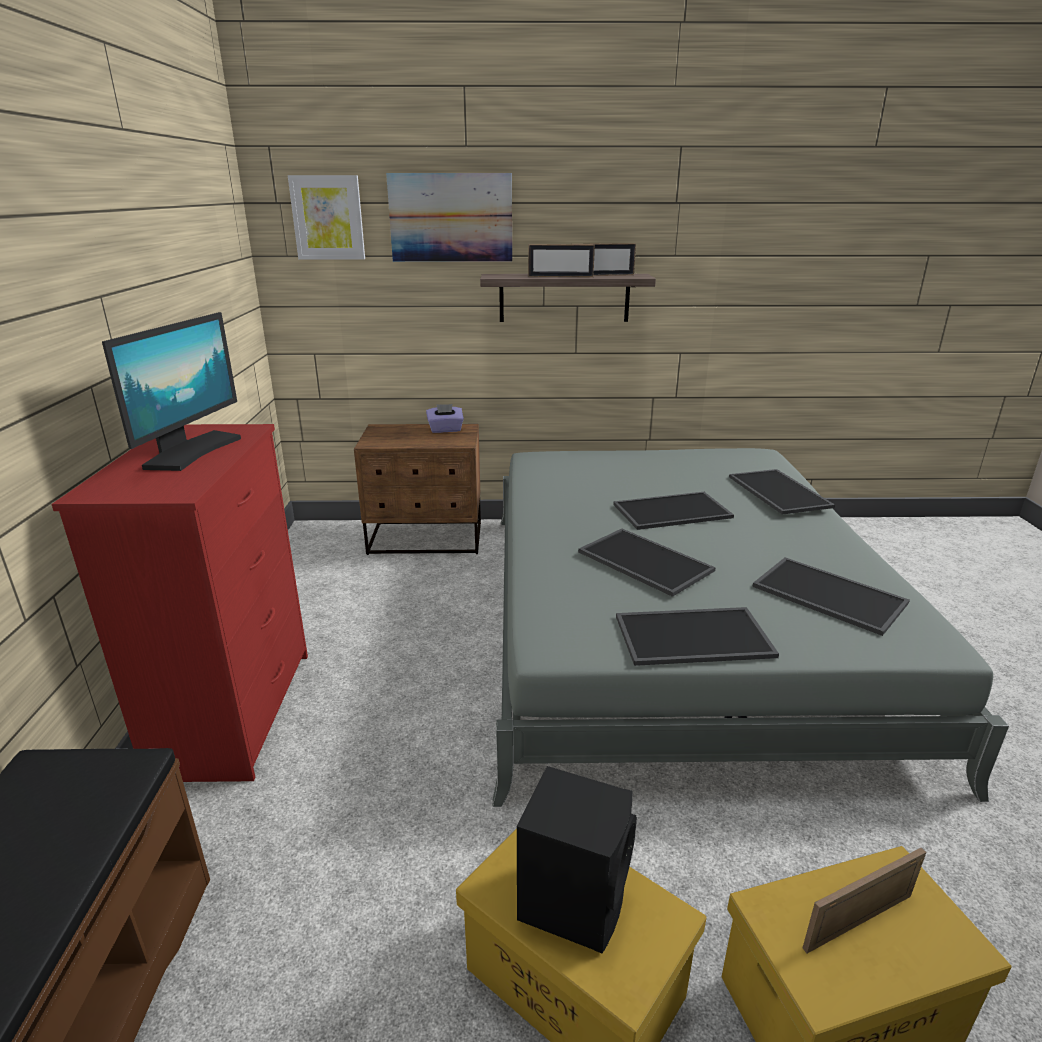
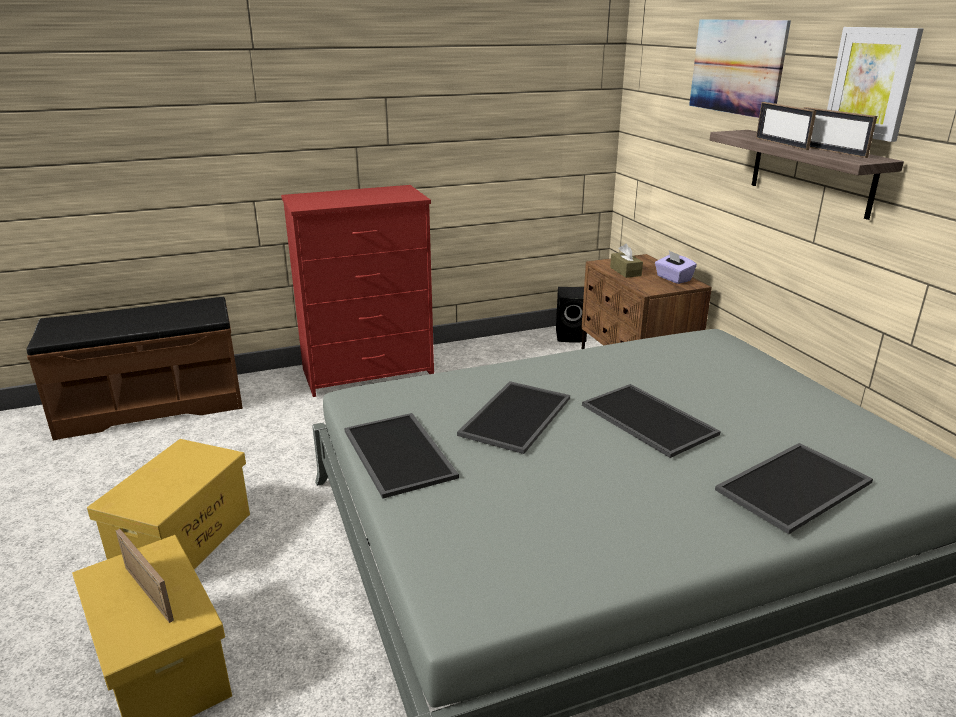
camera: 70 degrees right, 0 degrees up
(191, 451) = (366, 196): monitor -> none
(328, 218) = (662, 60): picture -> picture (872, 82)
(405, 440) = (625, 271): none -> brown tissue box
(574, 899) = (171, 476): black speaker -> black speaker (572, 336)
(826, 595) = (524, 528): tray -> none

